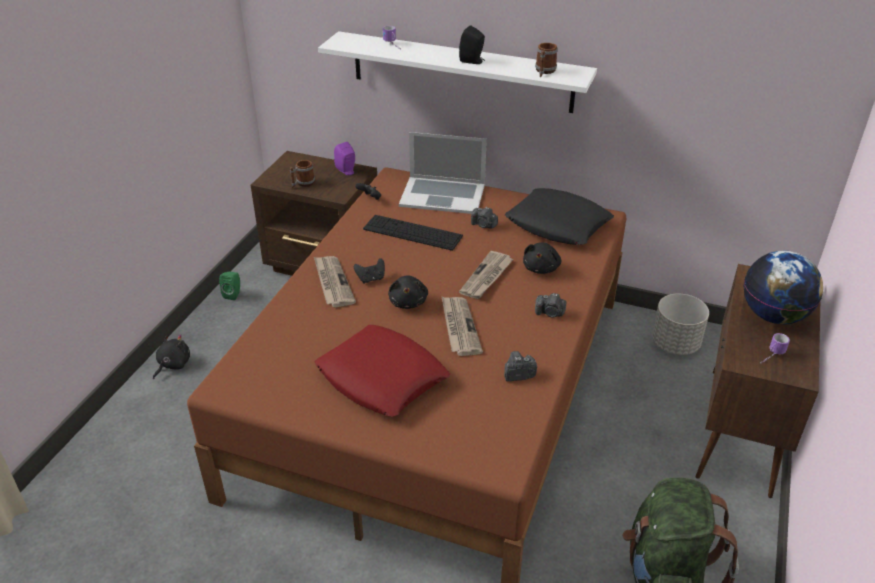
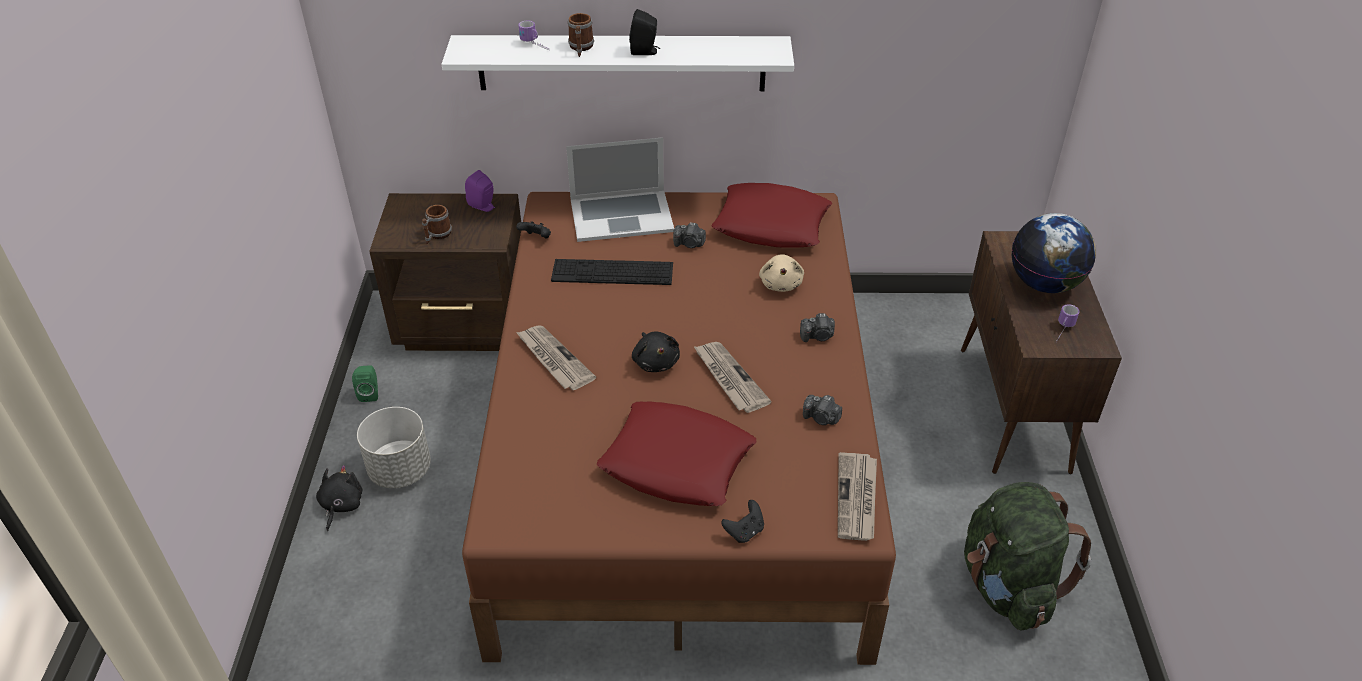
camera: 20 degrees left, 5 degrees up
(371, 279) = (596, 343): black game controller -> black game controller (744, 531)
(486, 277) = (727, 309): newspaper -> newspaper (857, 499)
(518, 375) = (821, 418): camera -> camera turned 120 degrees counterclockwise
(541, 268) = (781, 283): black plush toy -> beige plush toy
(544, 72) = (735, 52): mug -> mug (581, 48)
(558, 224) = (771, 224): black pillow -> red pillow
(675, 344) = (909, 327): grey planter -> grey planter (400, 470)

